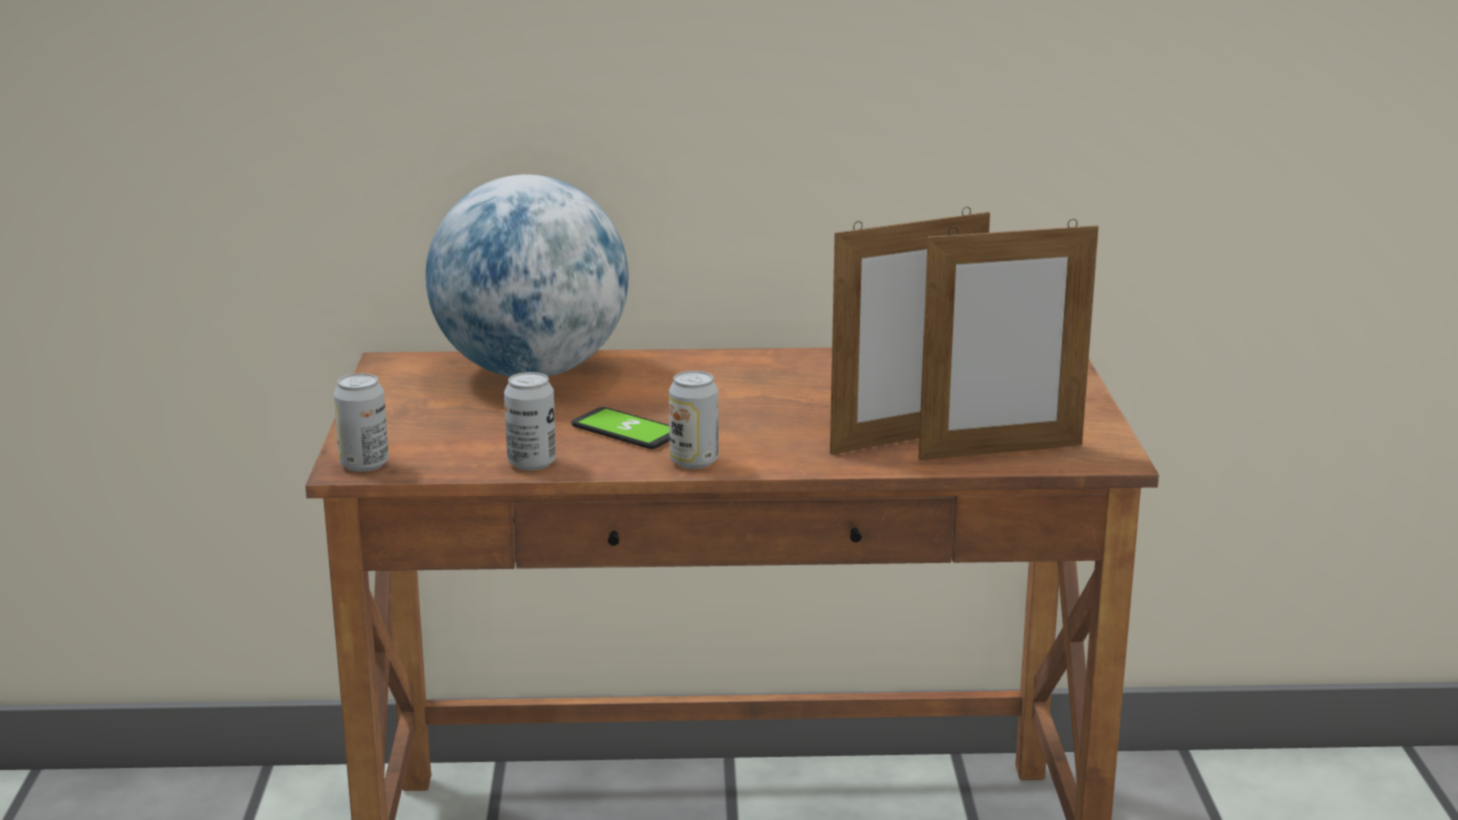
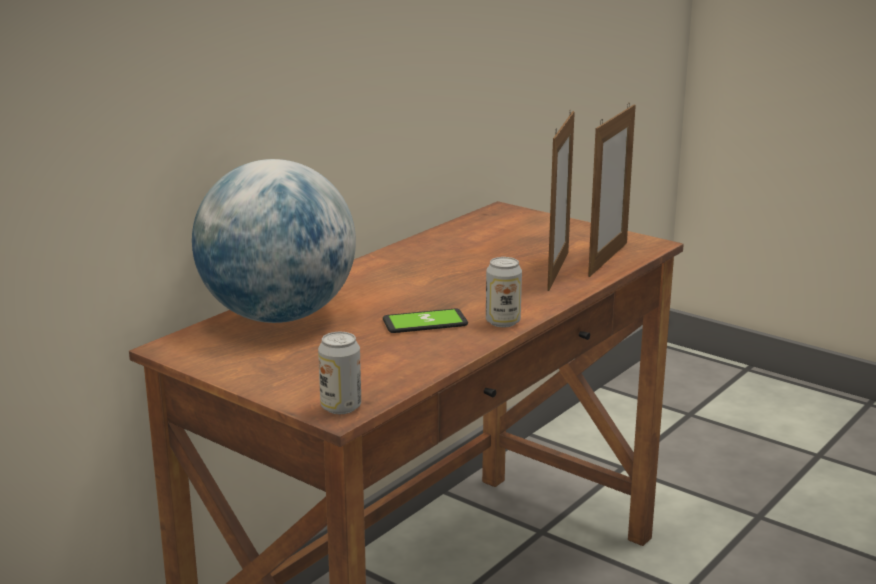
camera: 50 degrees left, 0 degrees up
(531, 463) = (429, 361): can -> none

